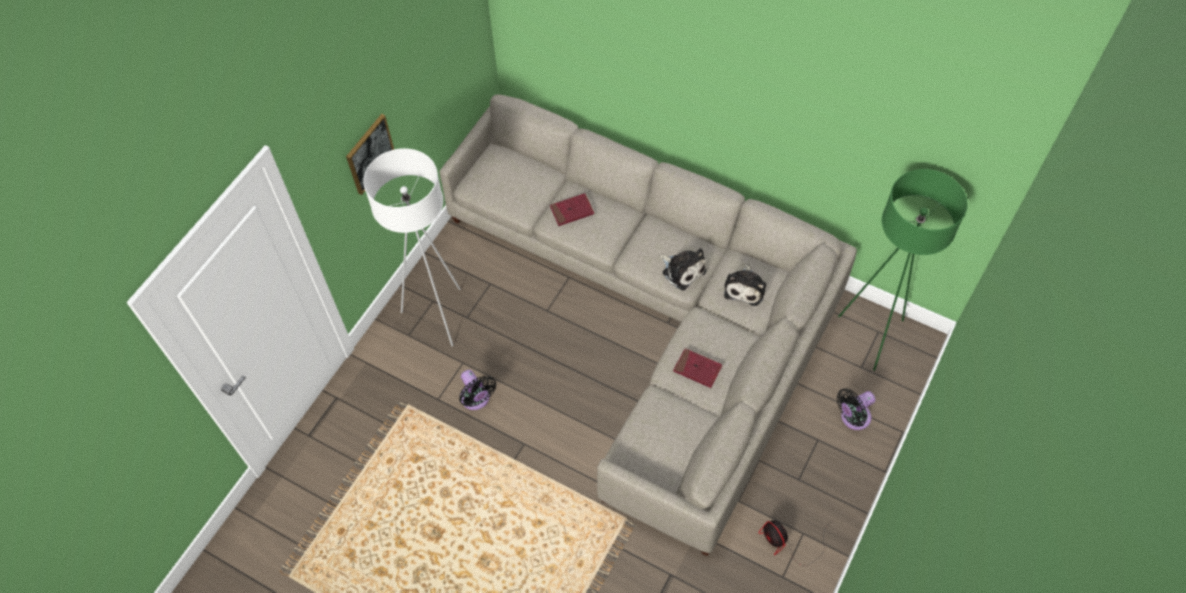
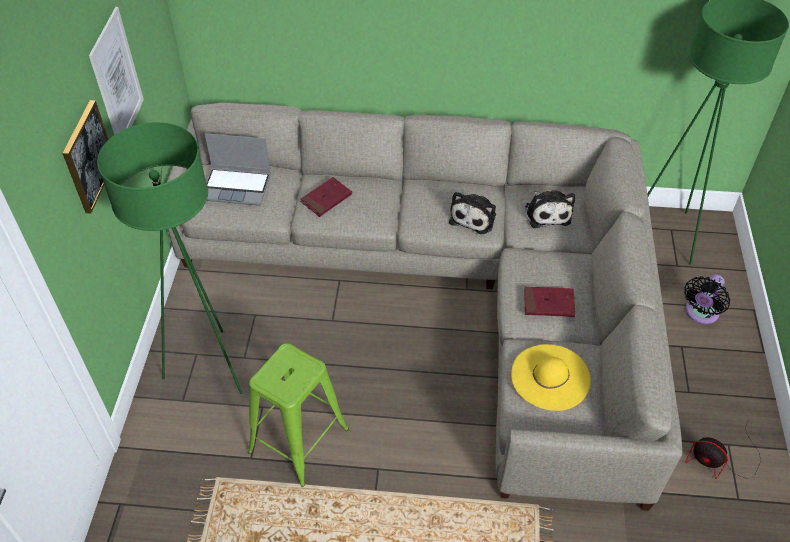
camera: 25 degrees left, 10 degrees down
(413, 91) = (117, 79): none -> picture
(438, 316) = (209, 368): white floor lamp -> green floor lamp
(476, 399) = (298, 441): black fan -> green stool
(508, 175) = (237, 187): none -> laptop
(662, 429) = (550, 377): none -> yellow hat
(682, 270) = (474, 217): plush toy -> plush toy turned 90 degrees clockwise

